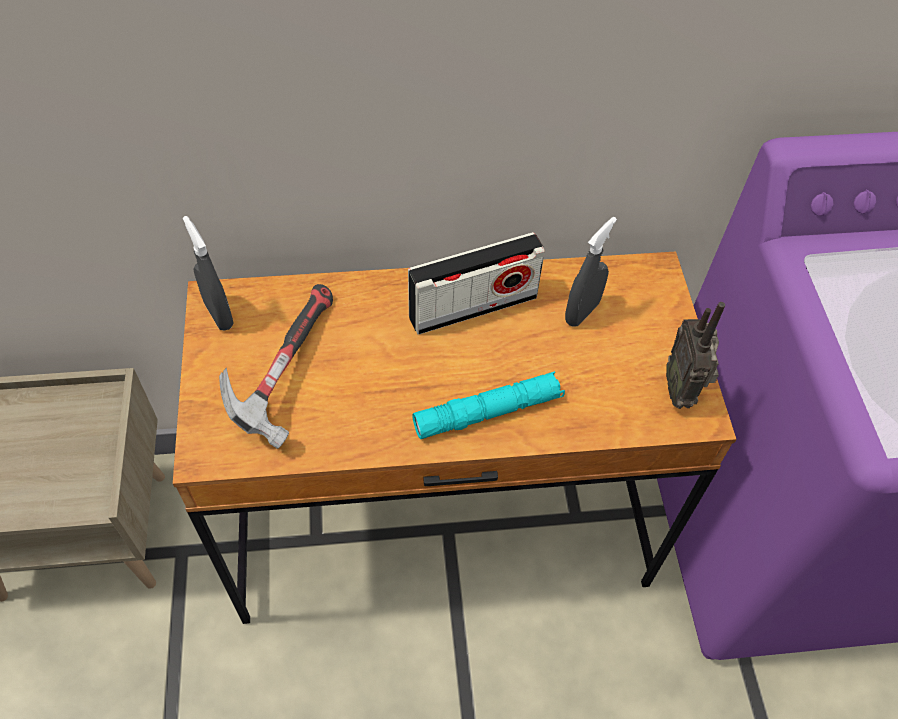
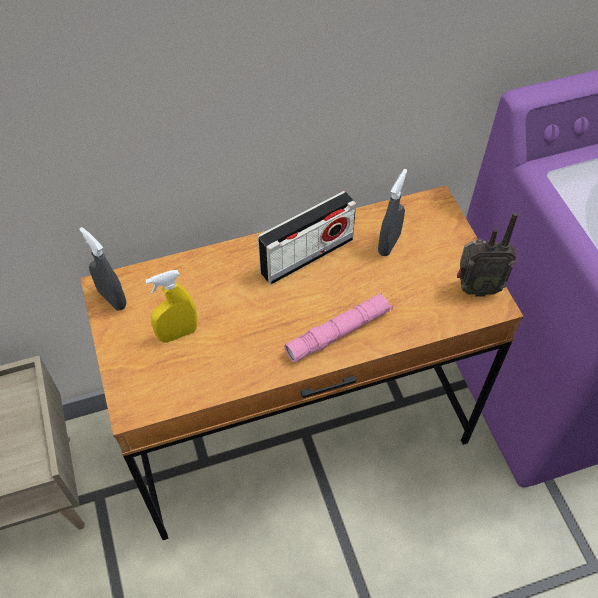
camera: 10 degrees left, 0 degrees up
(286, 373) = (178, 334): hammer -> yellow spray bottle
(488, 412) = (338, 332): turquoise flashlight -> pink flashlight
(681, 390) = (476, 288): radio -> radio turned 75 degrees counterclockwise

